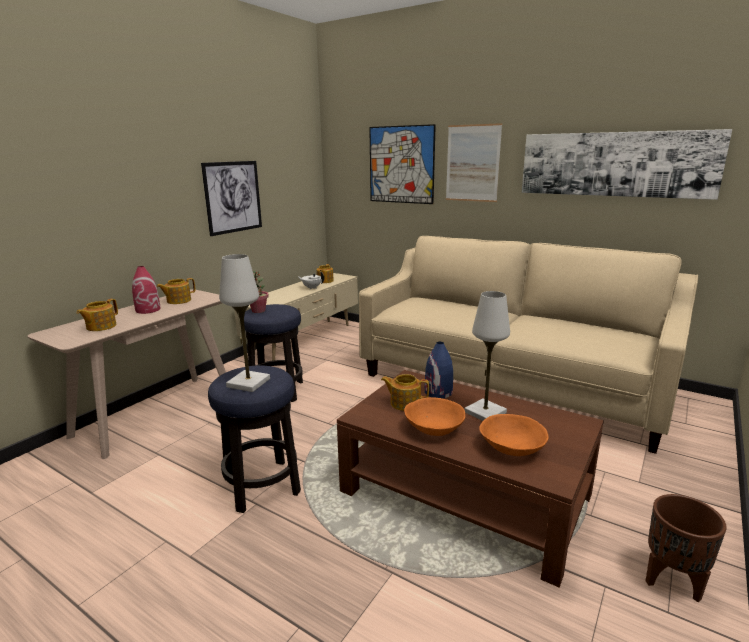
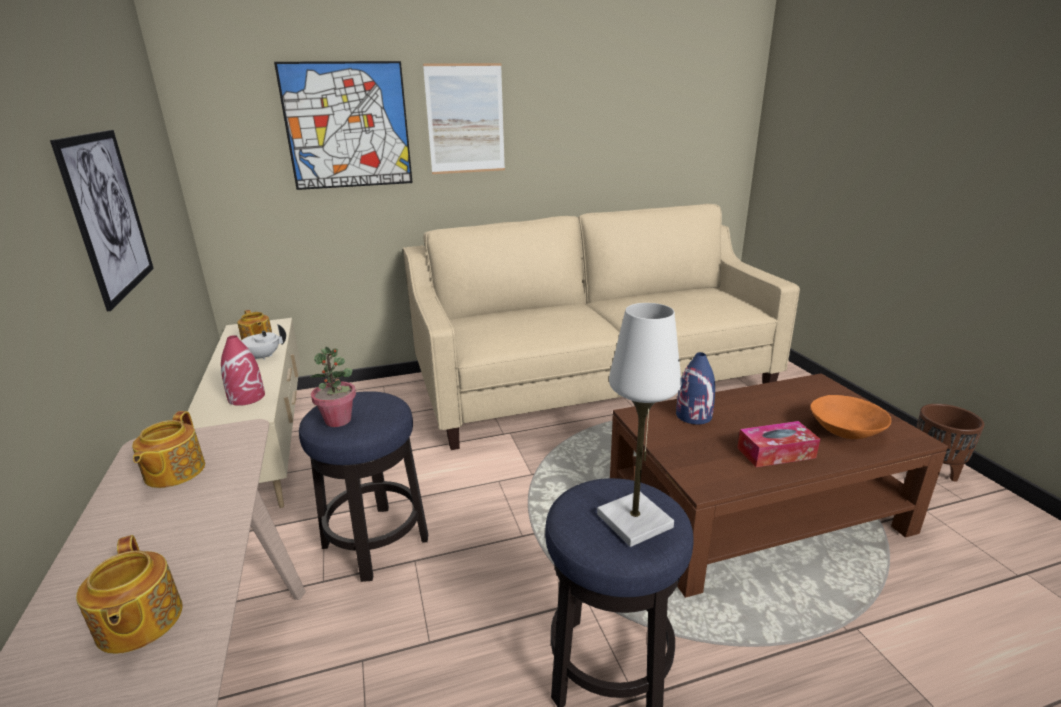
camera: 50 degrees left, 5 degrees up
(148, 310) = (155, 523): red vase -> red vase (247, 397)
(404, 403) = (700, 444): teapot -> none
(434, 429) = (776, 453): orange bowl -> tissue box
(485, 412) = (763, 413): white table lamp -> none
(615, 164) = (630, 114): picture -> none

